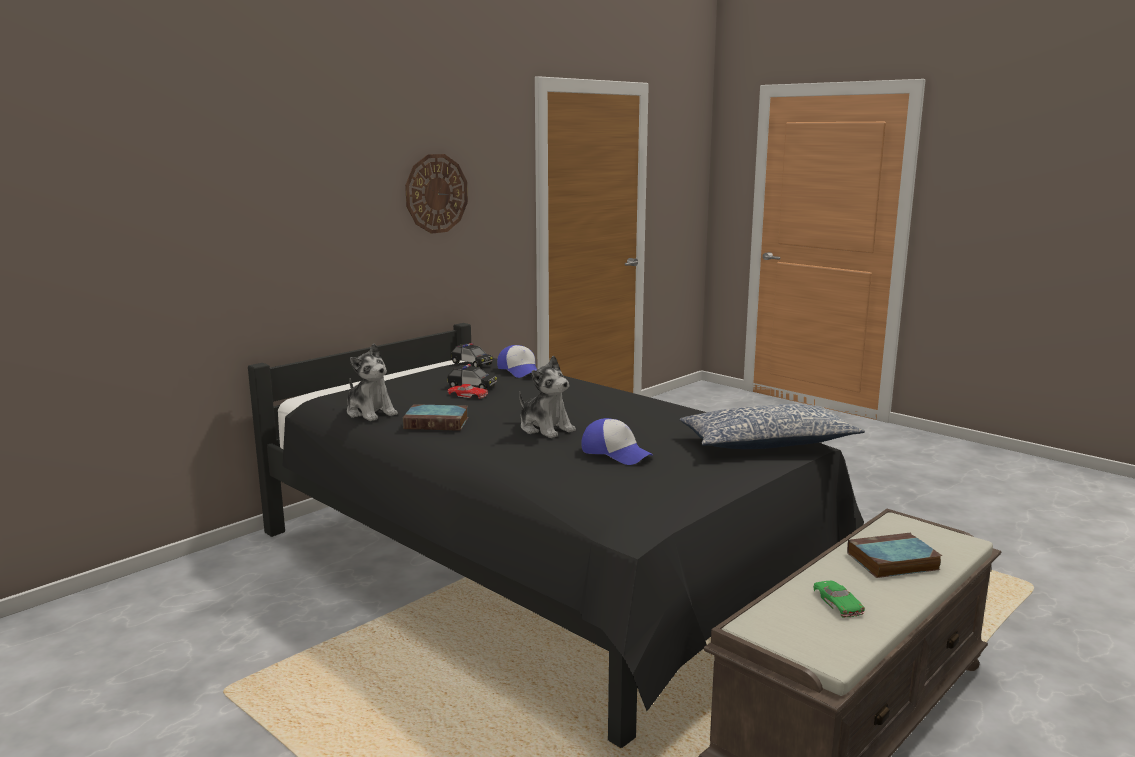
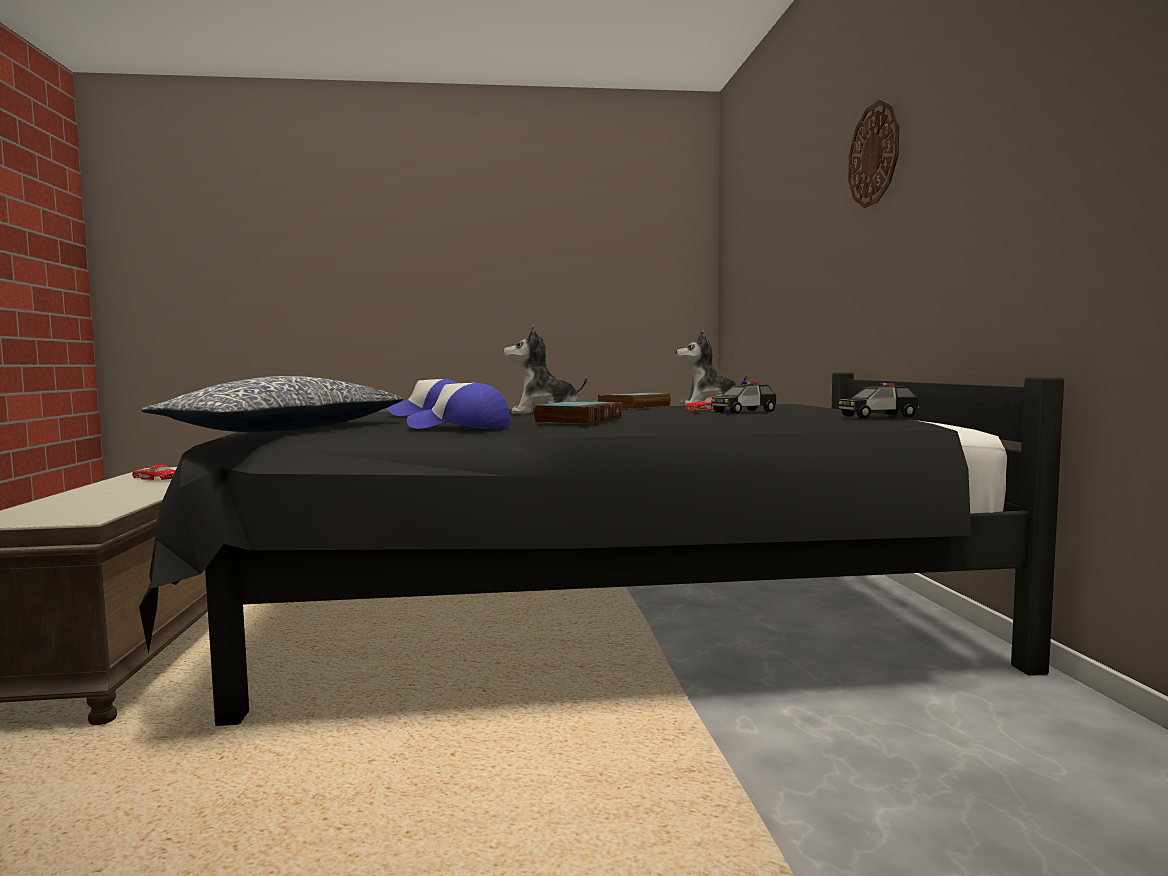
camera: 130 degrees right, 10 degrees down
(436, 193) = (1062, 121): wall clock -> wall clock (874, 155)
(520, 371) = (801, 420): cap -> cap (460, 427)
(837, 602) = (158, 479): green toy car -> red toy car
(891, 561) = (101, 497): book -> book (579, 420)

